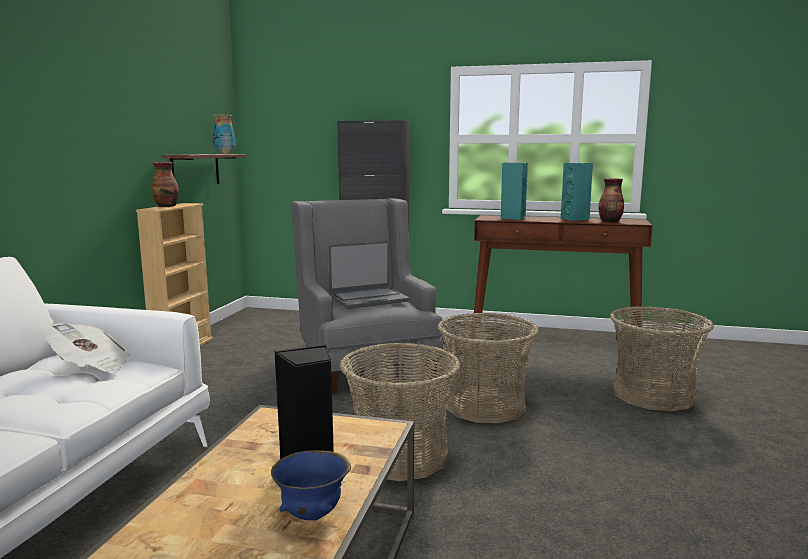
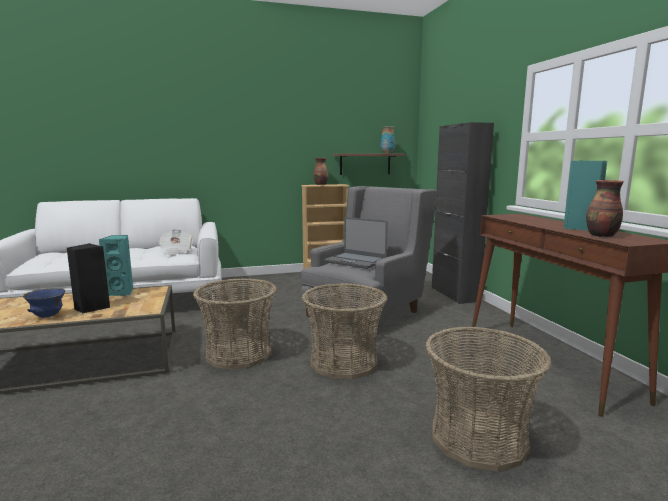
camera: 60 degrees right, 0 degrees up
(512, 218) = (524, 218): turquoise speaker -> turquoise speaker (121, 292)

